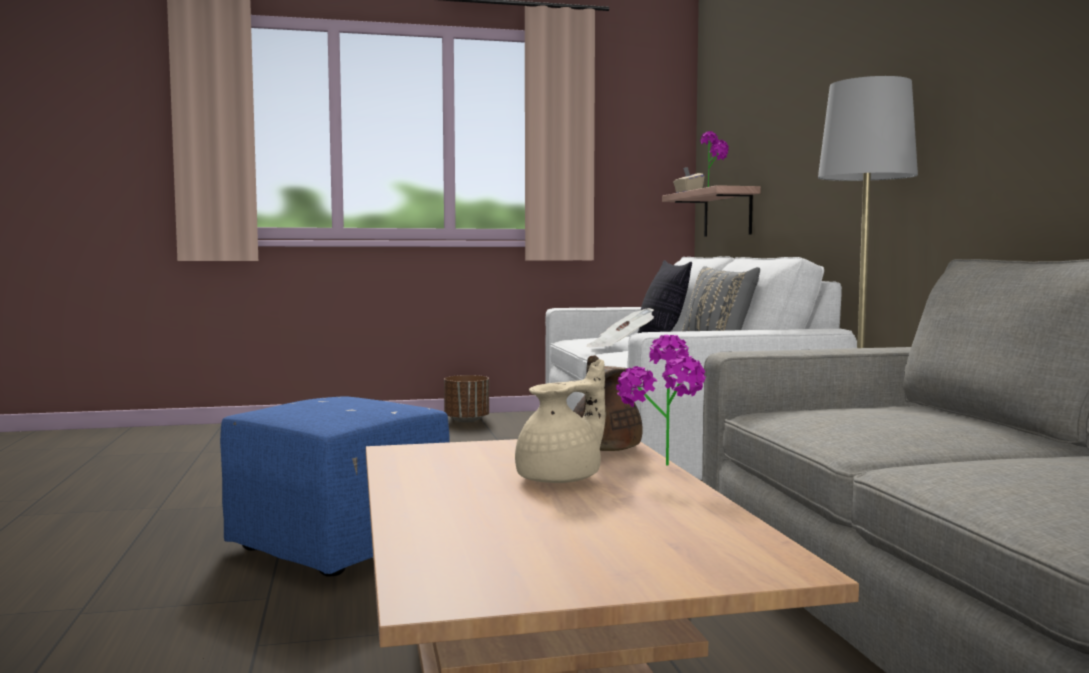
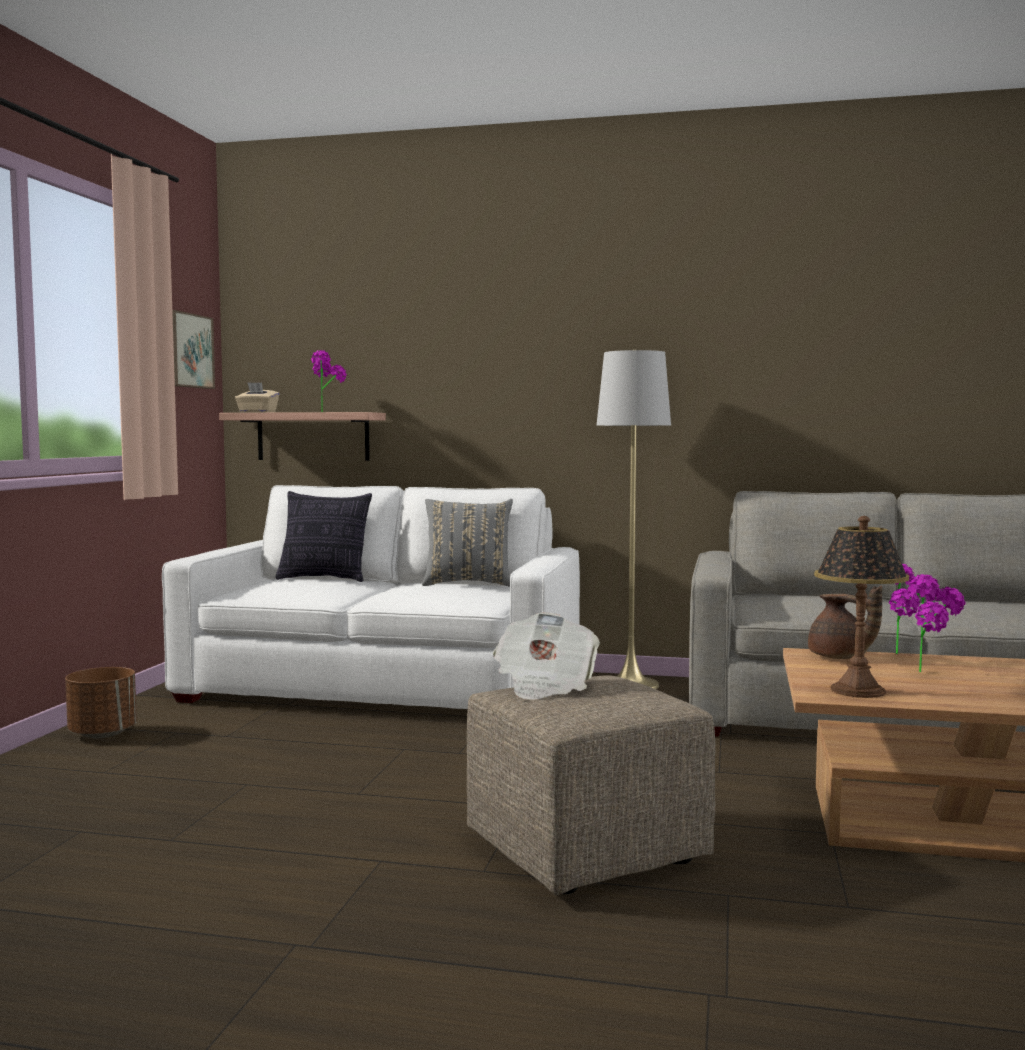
camera: 65 degrees left, 0 degrees up
(342, 545) = (587, 850): blue ottoman -> beige ottoman
(431, 458) = (858, 691): none -> table lamp
(562, 478) = (933, 673): beige teapot -> potted plant
(620, 346) = (348, 593): newspaper -> newspaper (545, 685)
(640, 145) = (187, 350): none -> picture

